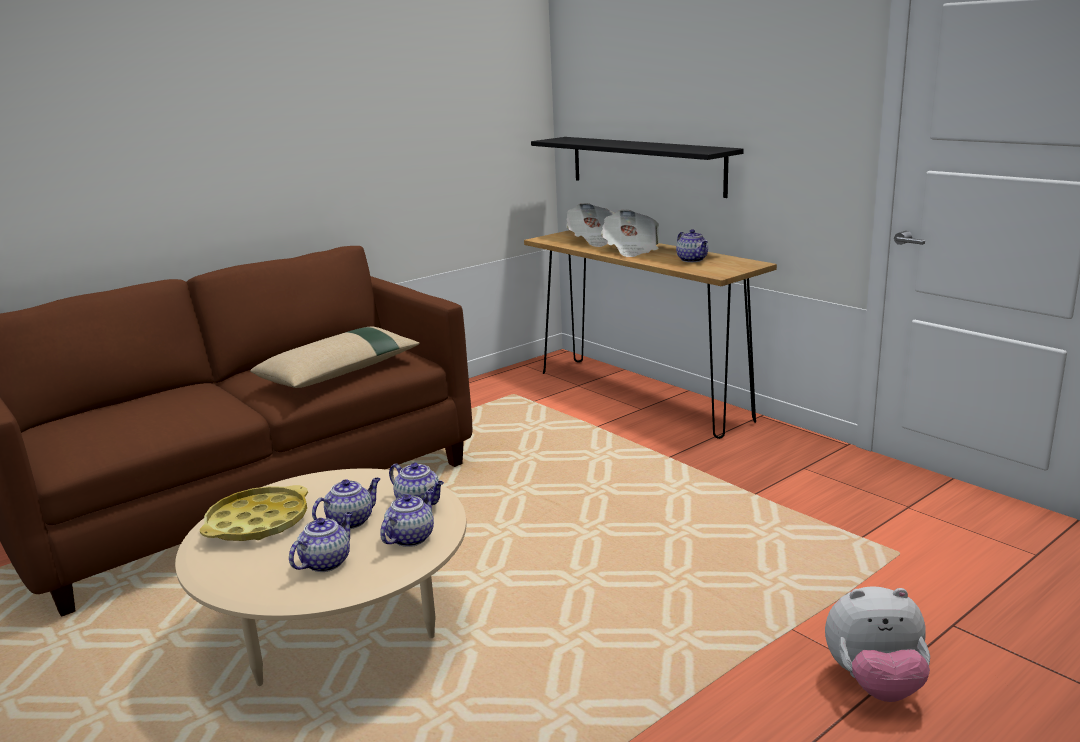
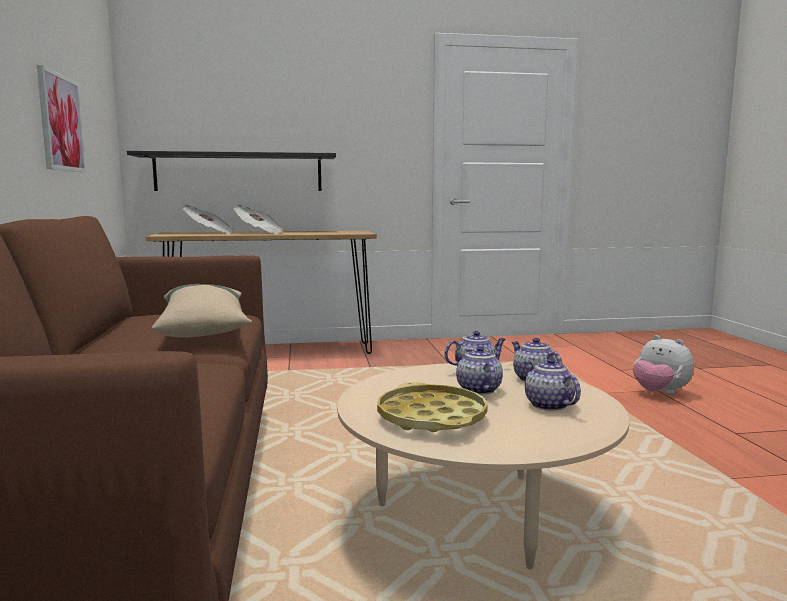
camera: 60 degrees left, 10 degrees down
(408, 139) = (61, 123): none -> picture
(692, 260) = (320, 232): teapot -> none
(875, 684) = (659, 393): plush toy -> plush toy turned 105 degrees clockwise

